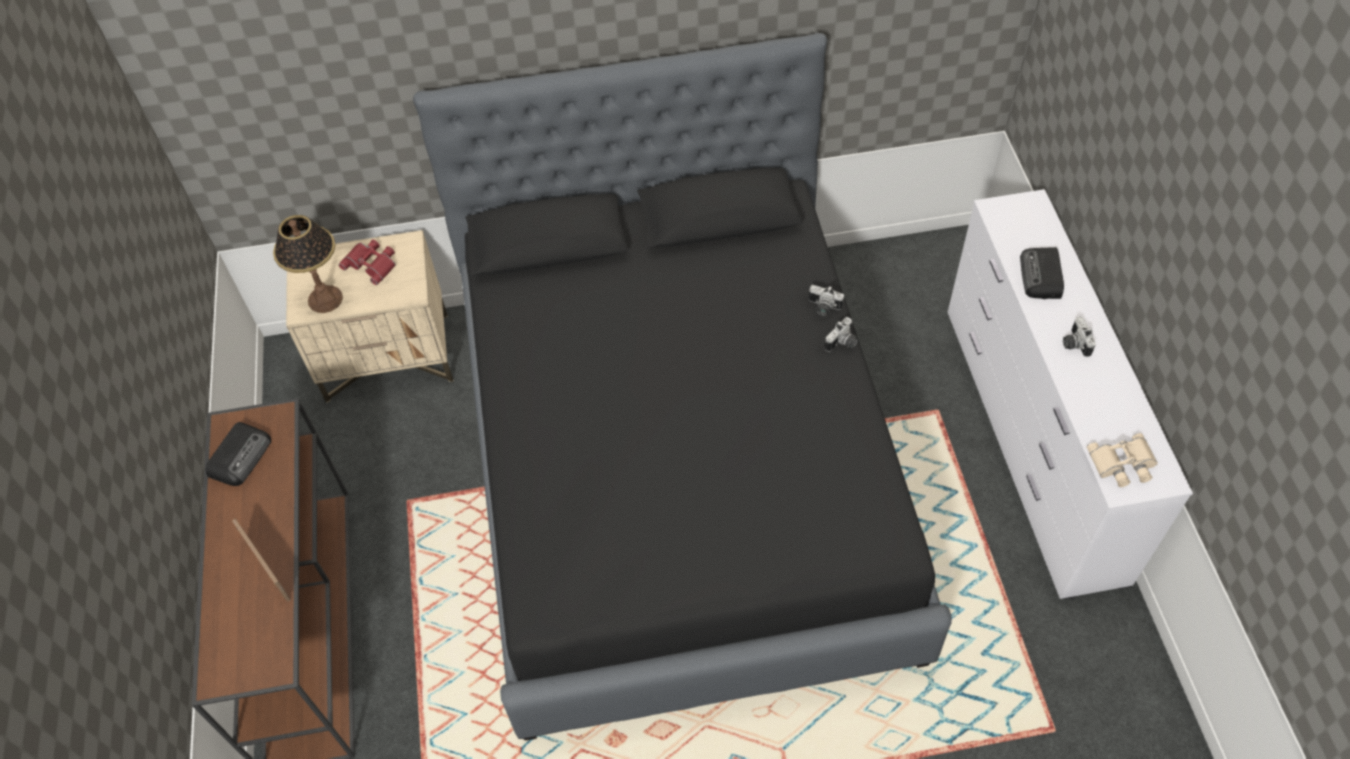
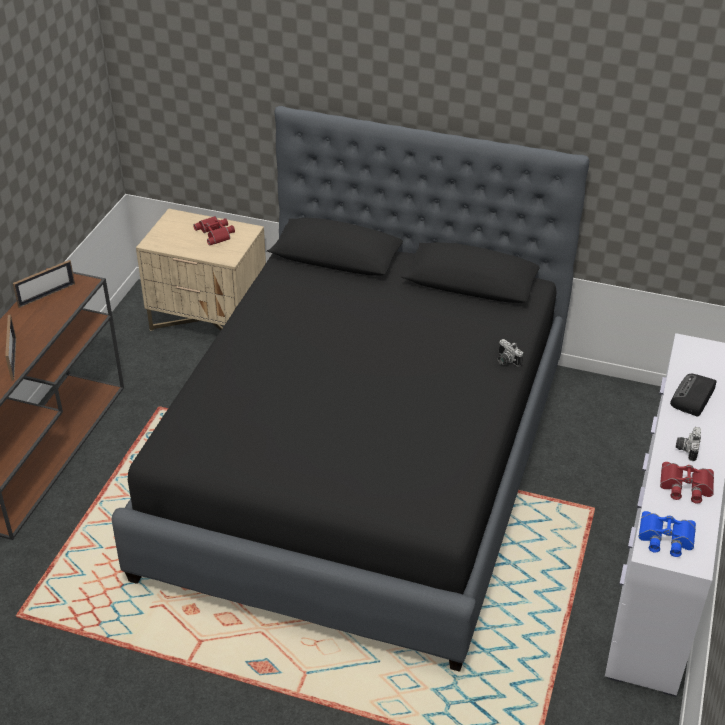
camera: 25 degrees right, 15 degrees down
(241, 456) = (46, 295): radio -> picture frame
(325, 299) = (171, 241): table lamp -> none
(843, 343) = (503, 387): camera -> none
(1102, 391) = (685, 487): none -> red binoculars
(1123, 464) = (665, 538): beige binoculars -> blue binoculars

